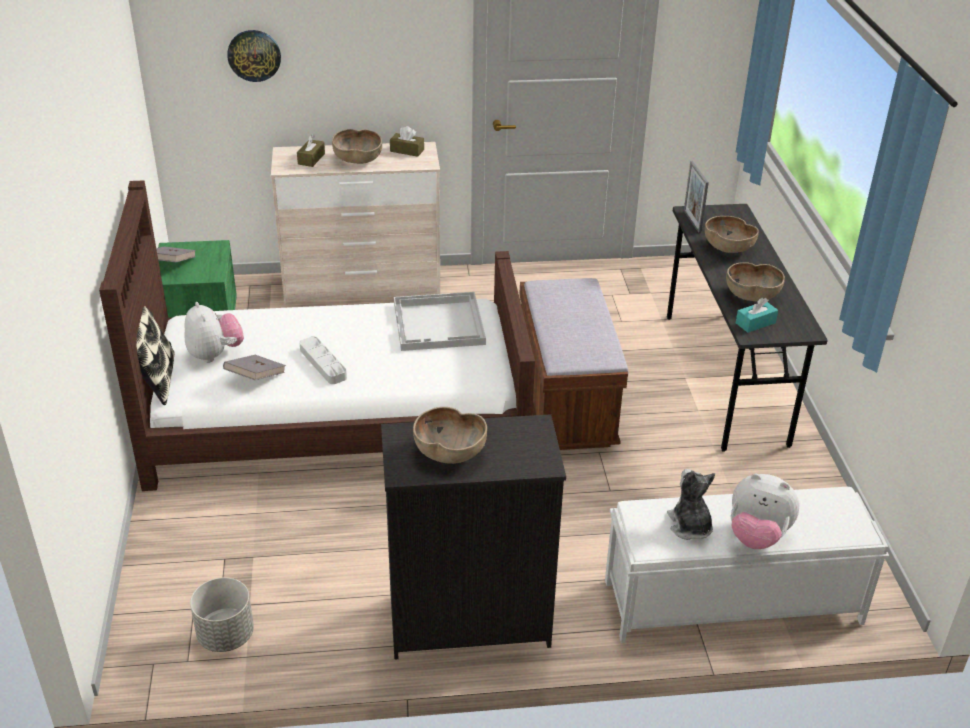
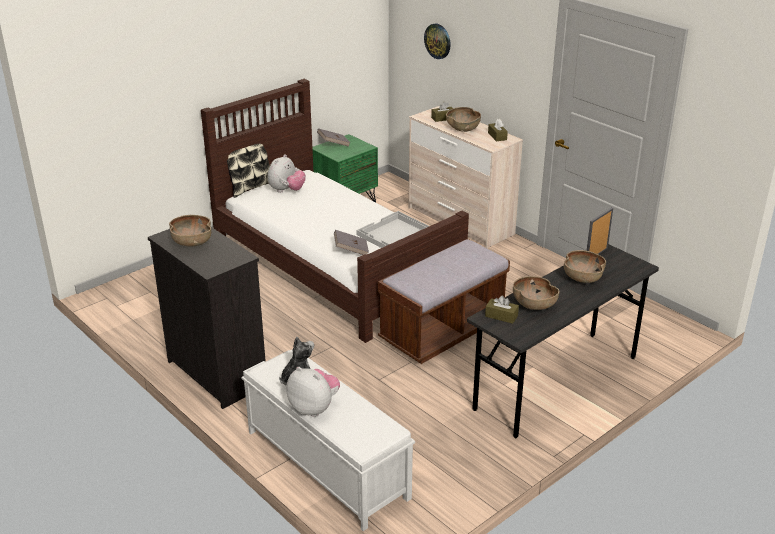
camera: 55 degrees right, 5 degrees down
(226, 636) = (141, 308): grey planter -> none
(255, 378) = (281, 208): grey book -> grey book (351, 250)
(323, 363) = (315, 219): grey tray -> none
(755, 323) = (501, 316): turquoise tissue box -> brown tissue box
(757, 536) = (314, 408): plush toy -> plush toy turned 135 degrees clockwise

